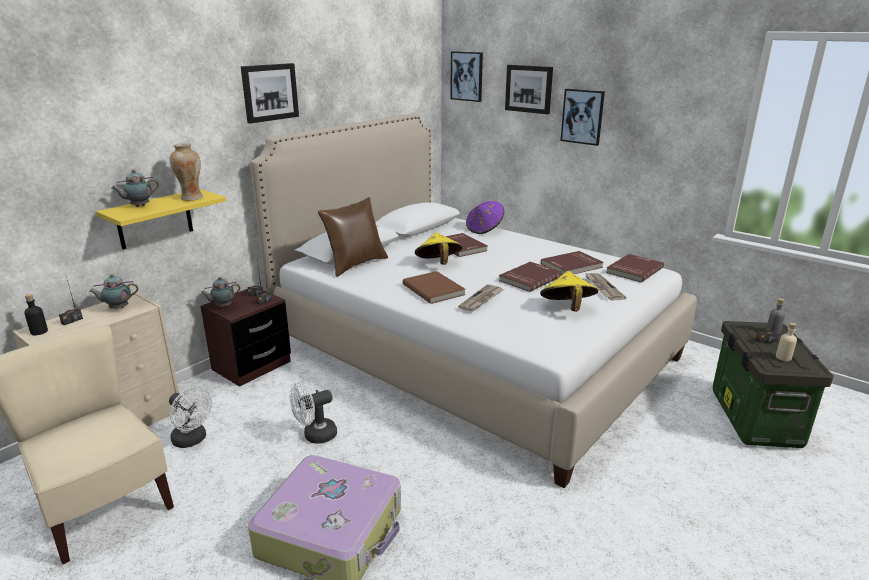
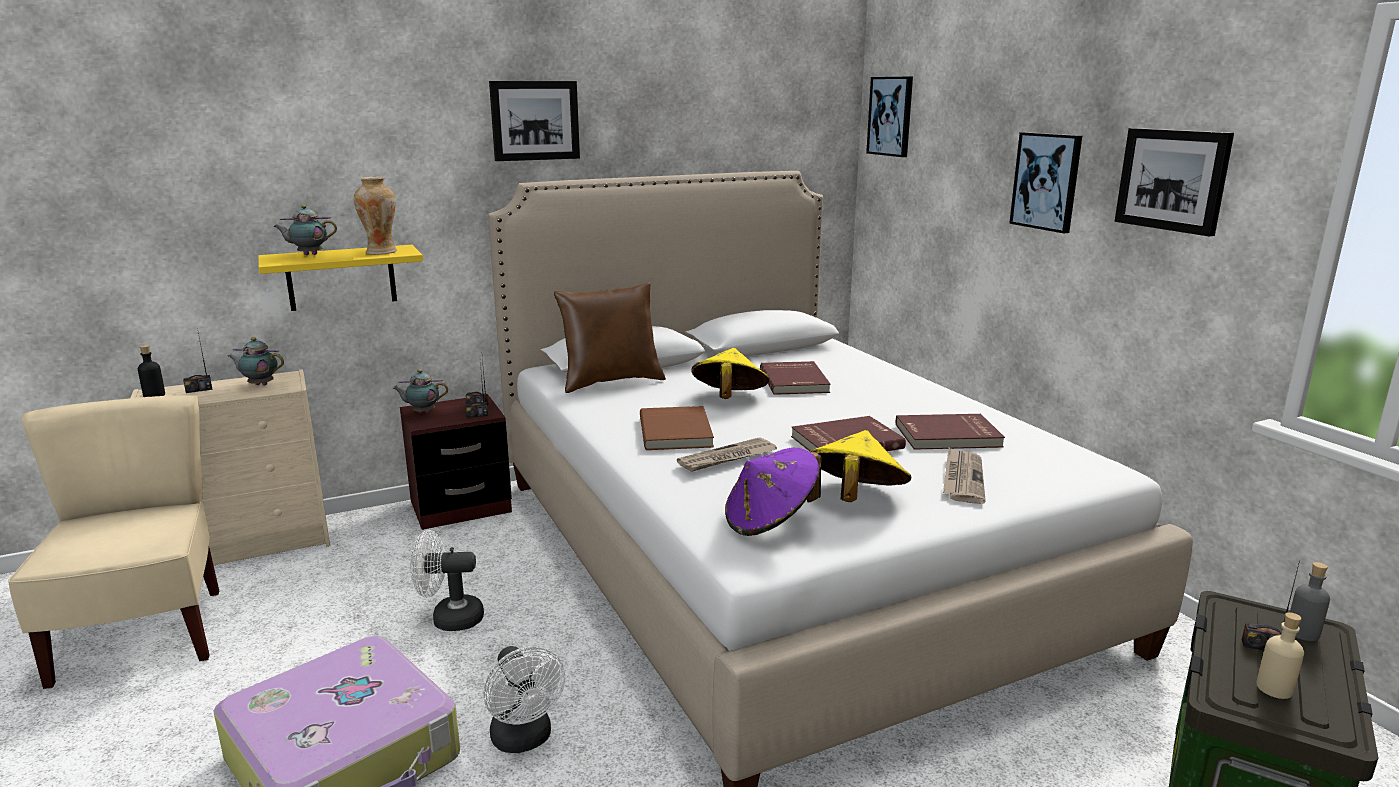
camera: 25 degrees right, 5 degrees down
(192, 440) = (307, 583): white fan -> white fan (524, 740)
(484, 229) = (864, 362): purple hat -> purple hat (771, 521)
(529, 89) = (971, 134): picture -> picture (1173, 180)
(633, 270) = (1059, 461): red book -> none

